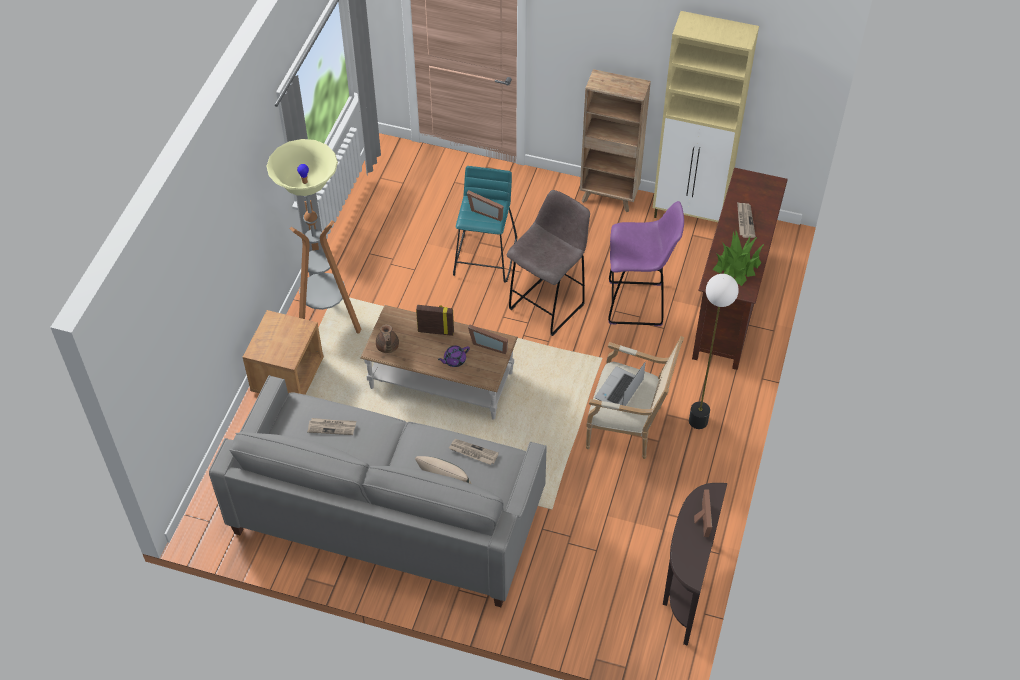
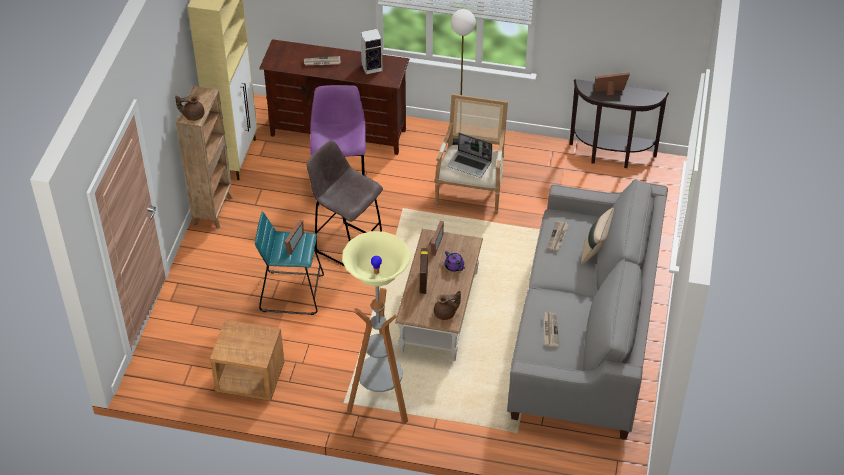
camera: 95 degrees left, 5 degrees down
(287, 376) = (448, 426): brown nightstand -> brown nightstand (250, 379)
(602, 81) = (193, 115): none -> brown teapot
(736, 266) = (372, 67): potted plant -> speaker

